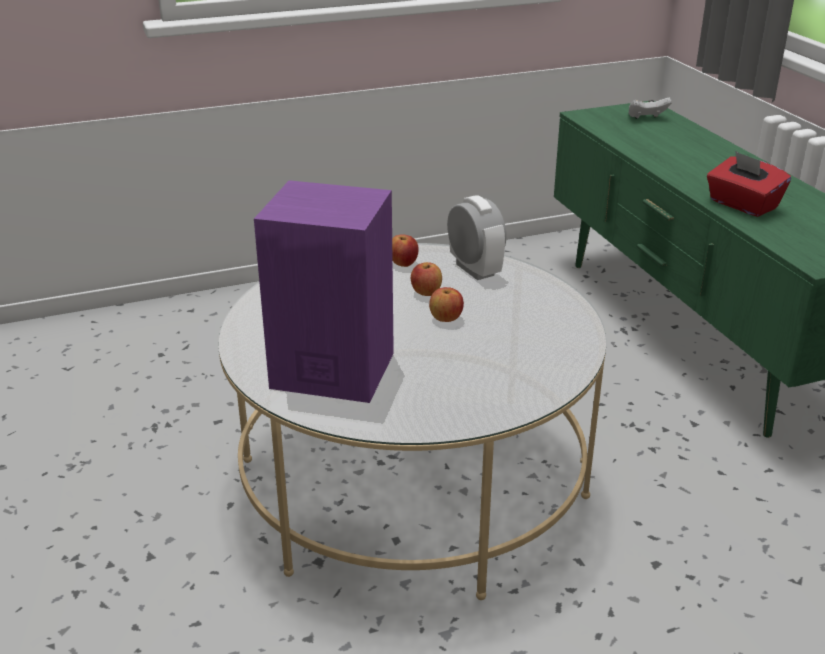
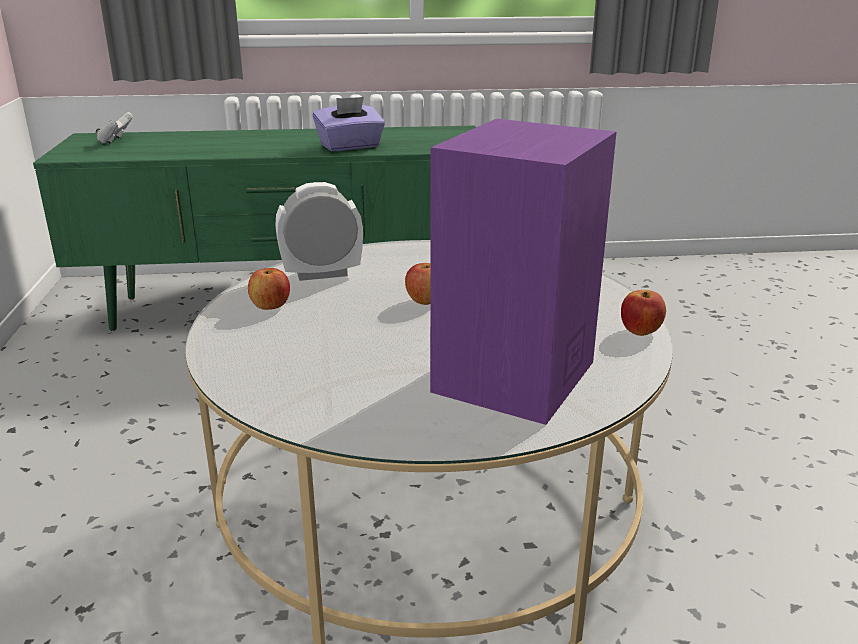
camera: 75 degrees left, 5 degrees down
(426, 293) = (357, 304): apple -> apple (640, 332)
(742, 205) = (350, 146): red tissue box -> purple tissue box

